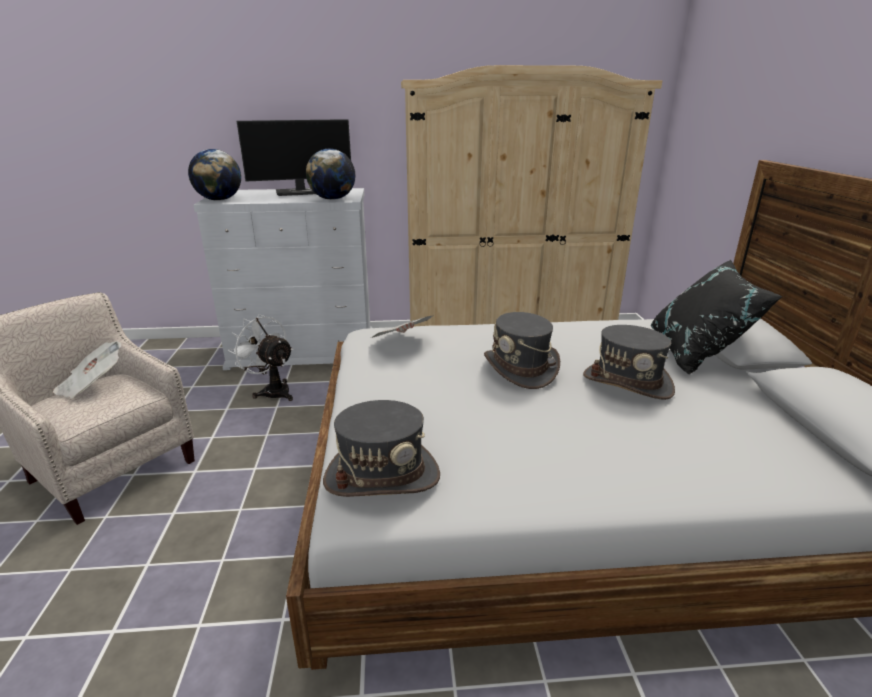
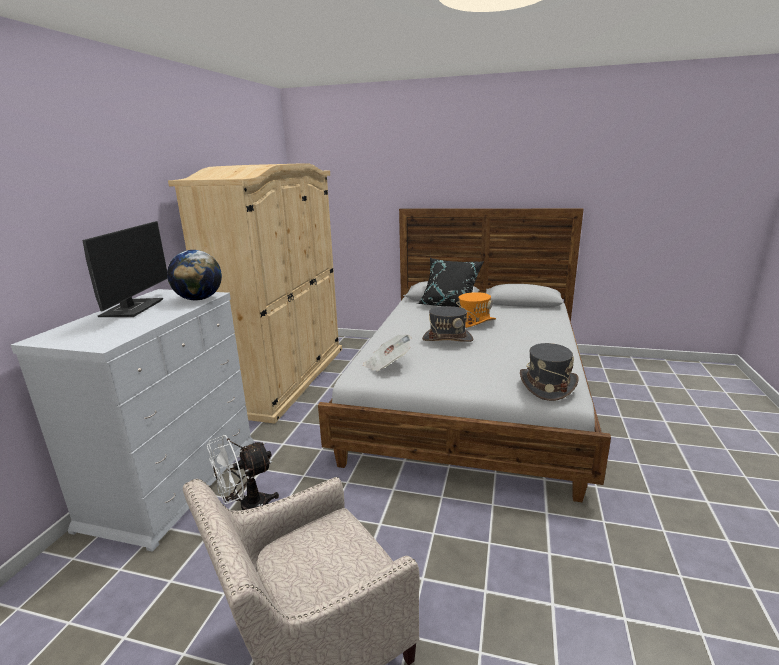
camera: 70 degrees left, 5 degrees down
(92, 385) = (293, 562): newspaper -> none
(219, 200) = (102, 341): globe -> none
(627, 383) = (473, 322): grey hat -> orange hat

